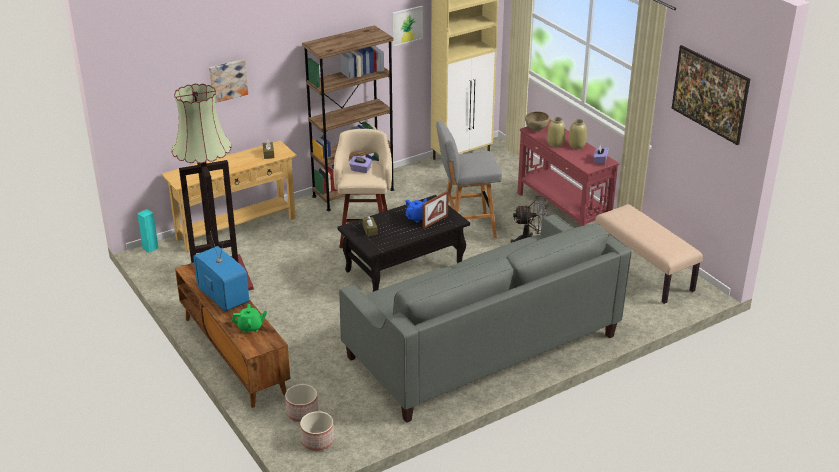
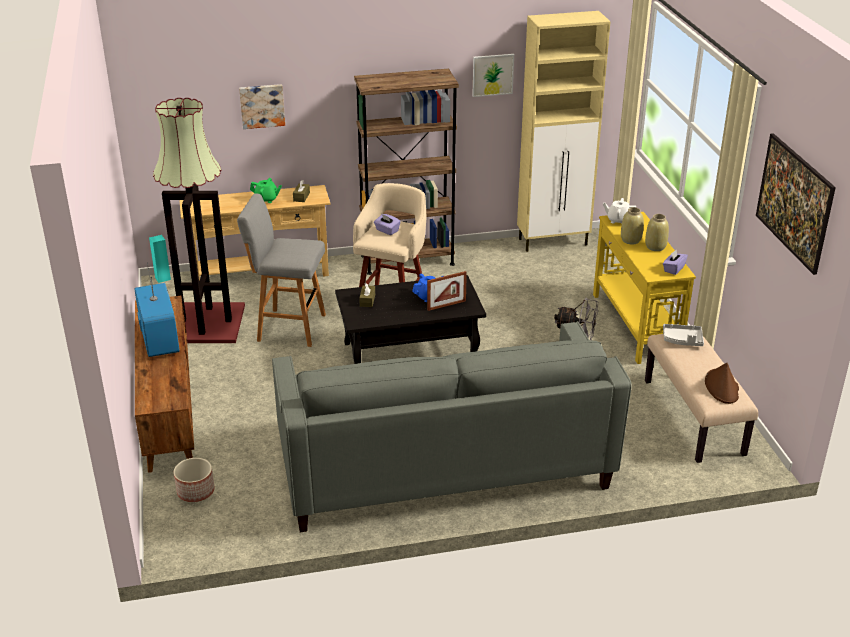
camera: 20 degrees right, 0 degrees up
(250, 327) = (163, 381): green teapot -> green teapot (266, 199)
(318, 441) = (191, 528): planter -> none
(466, 227) = (509, 321): grey stool -> grey stool (289, 327)
(536, 129) = (618, 220): brown bowl -> white teapot
(563, 211) = (635, 325): red console table -> yellow console table
(624, 214) = (682, 340): none -> grey tray
(671, 243) = (722, 387): none -> brown hat

